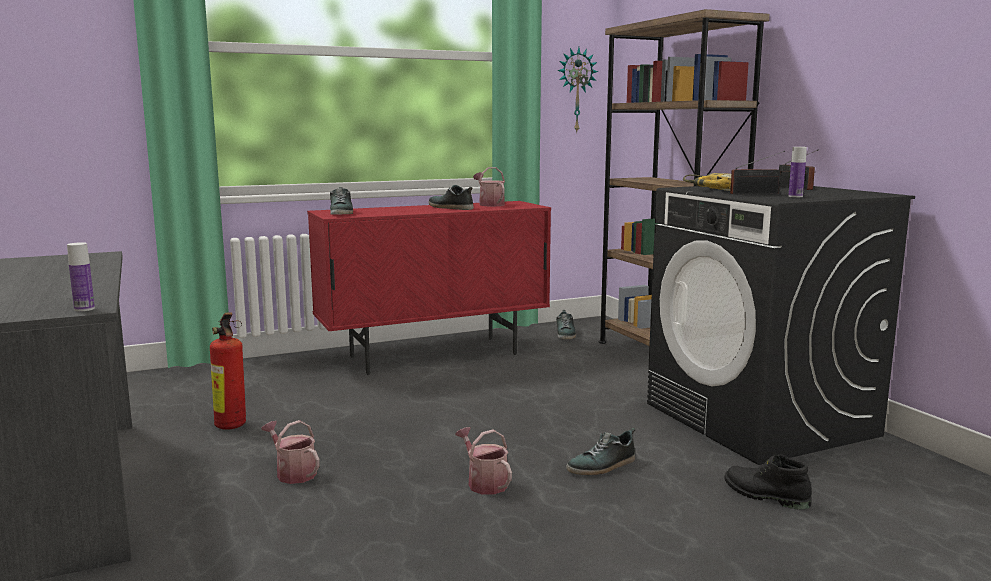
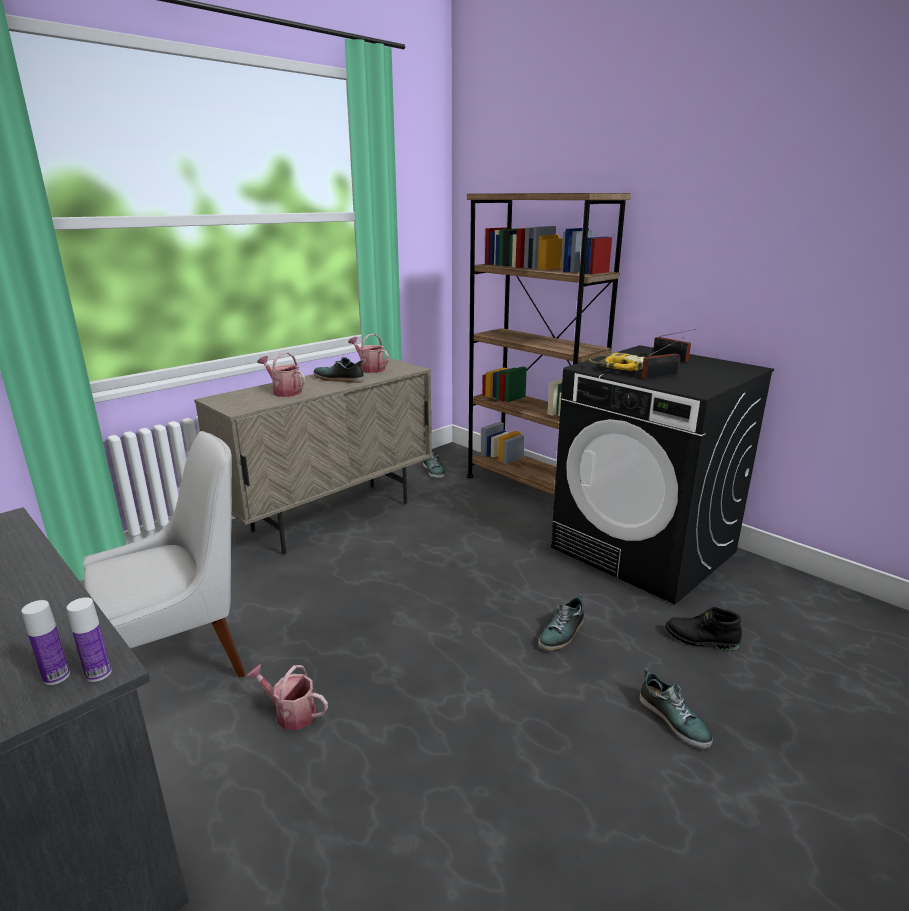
camera: 20 degrees left, 10 degrees up
(231, 427) = (184, 660): fire extinguisher -> white chair
(341, 213) = (239, 402): shoe -> shoe (674, 719)
(434, 355) = (333, 516): red cabinet -> beige cabinet
(484, 483) = (479, 680): watering can -> watering can (284, 392)
(575, 90) = (423, 244): wall clock -> none
(795, 196) = (698, 380): bottle -> bottle (56, 676)

